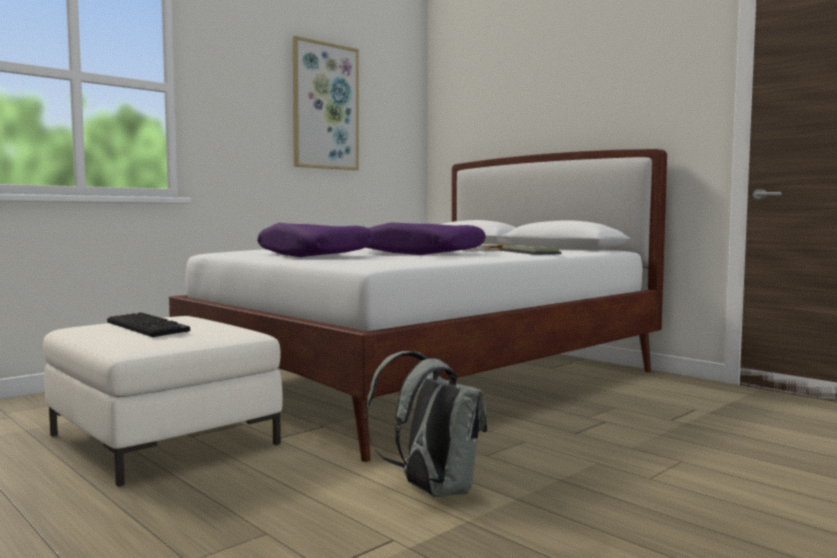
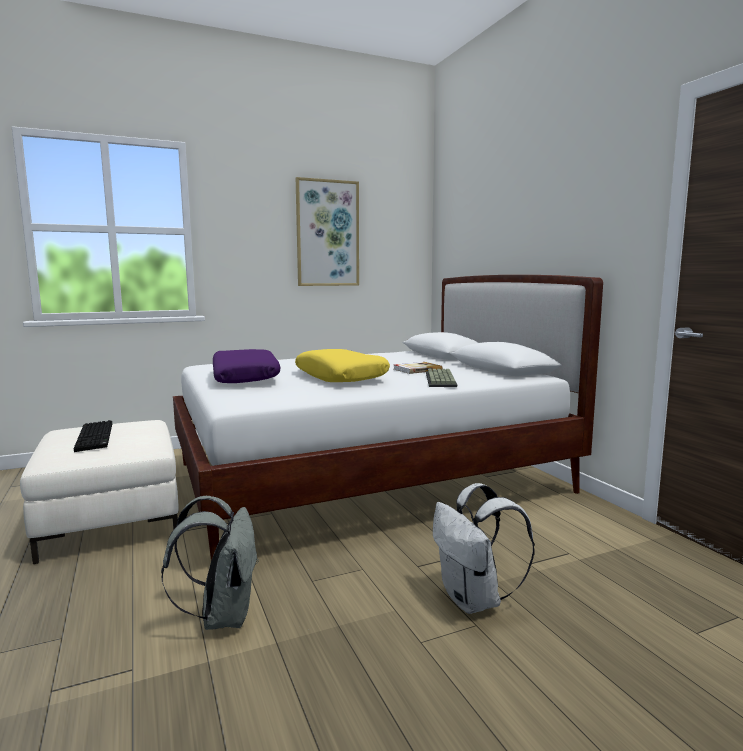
camera: 20 degrees right, 5 degrees up
(421, 253) = (341, 377): purple pillow -> yellow pillow
(658, 447) = (474, 600): none -> white backpack

